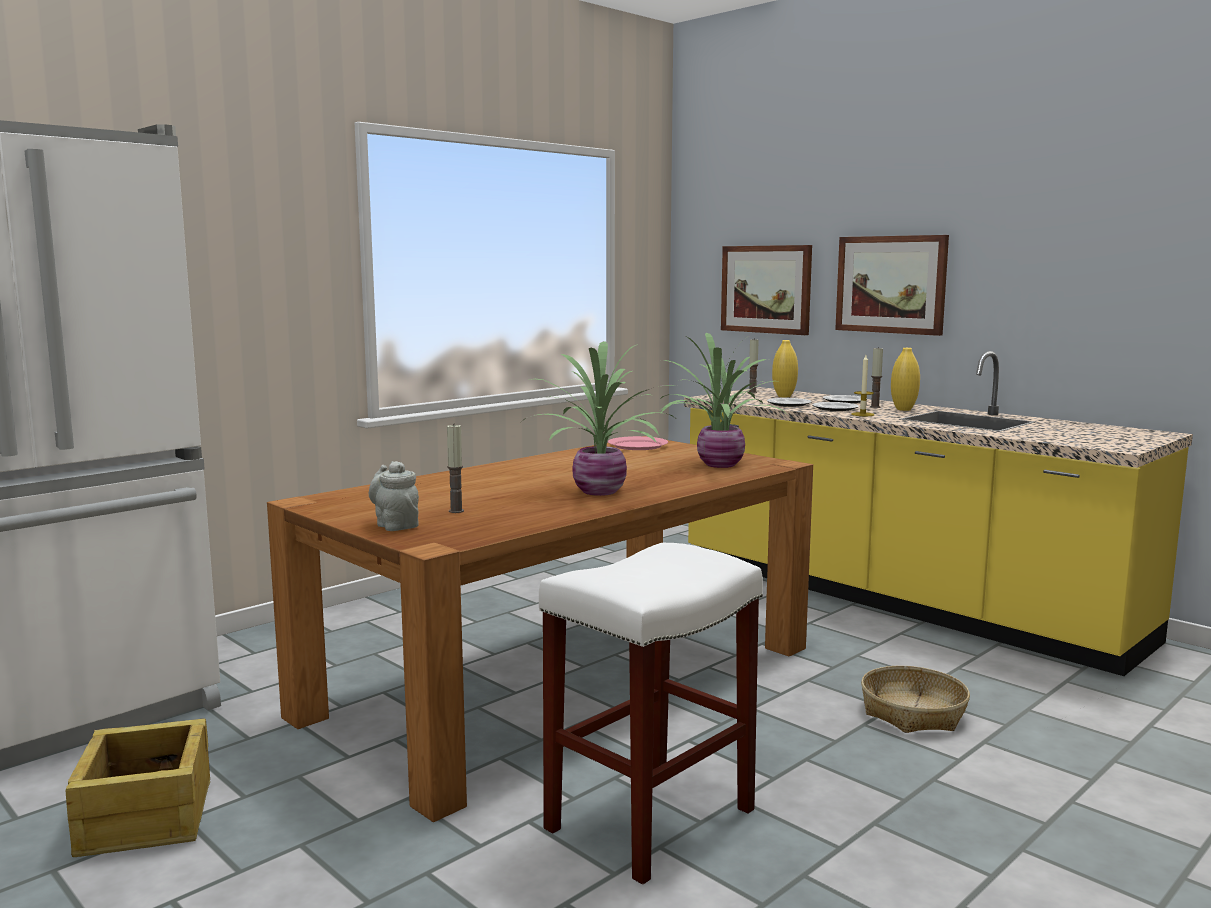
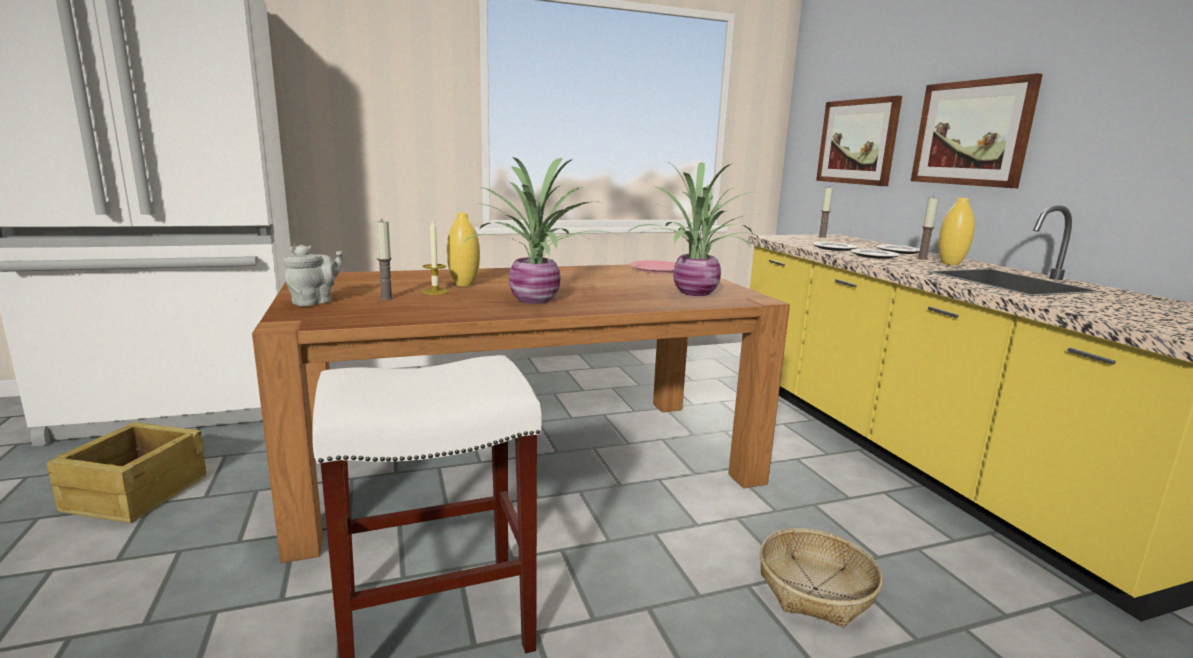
camera: 25 degrees right, 5 degrees up
(395, 525) = (315, 302): grey teapot -> grey teapot turned 45 degrees clockwise
(784, 396) = (845, 242): yellow vase -> yellow vase (464, 284)
(862, 414) = (893, 263): candle -> candle (435, 291)

